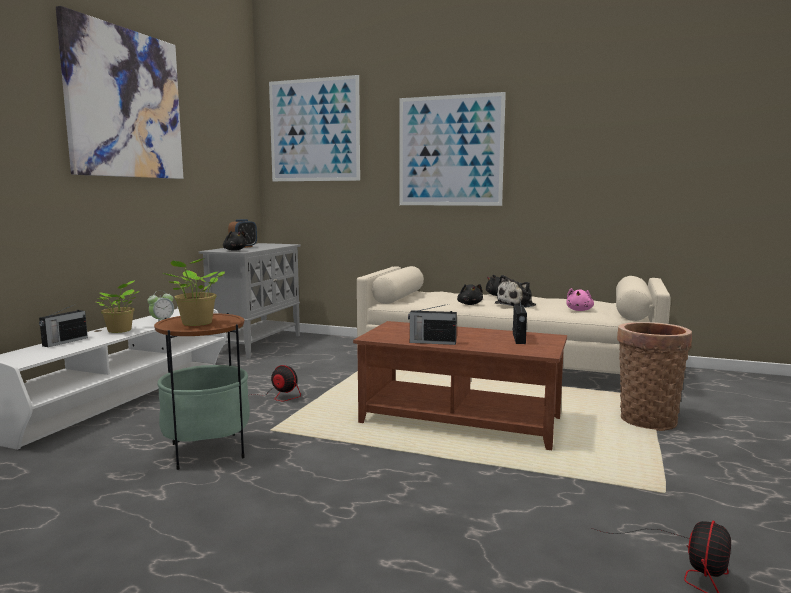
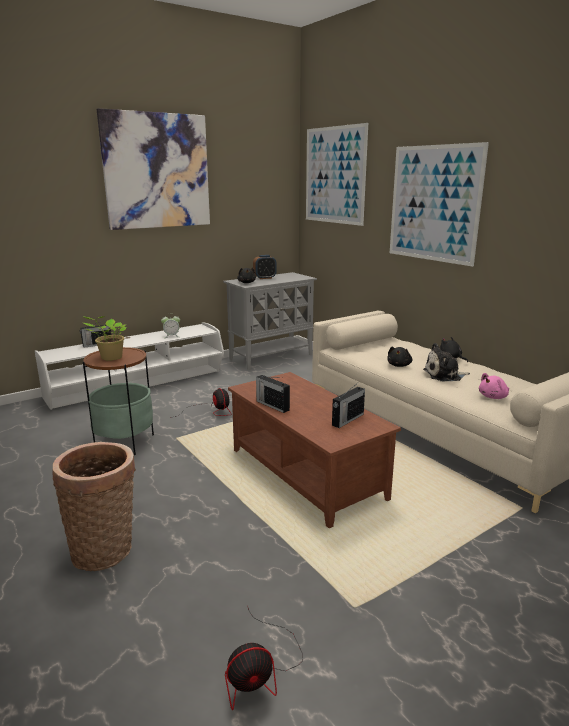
camera: 35 degrees right, 10 degrees up
(120, 331) = (137, 340): potted plant -> none
(647, 419) = (474, 532): basket -> basket (105, 549)

